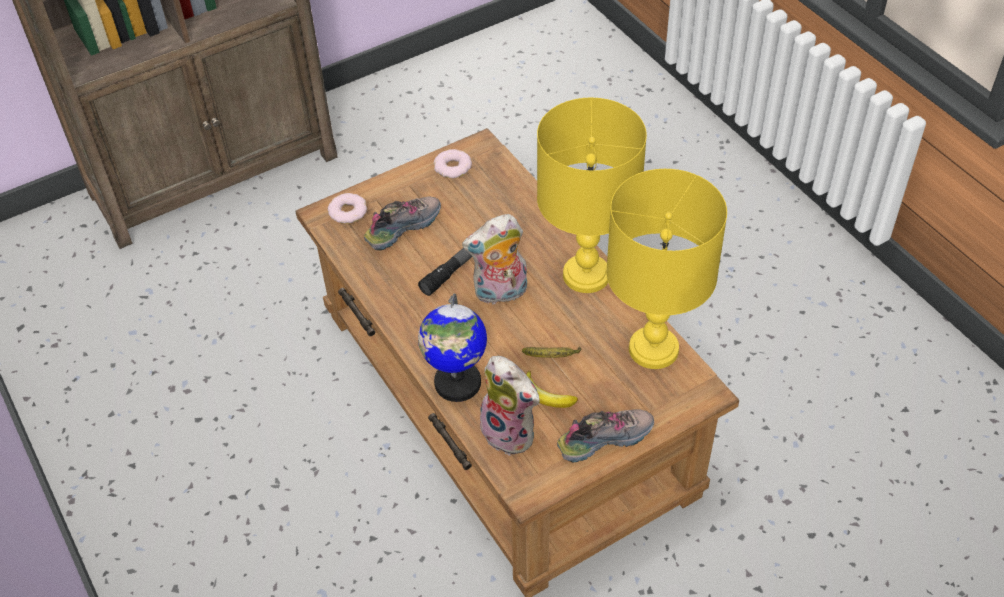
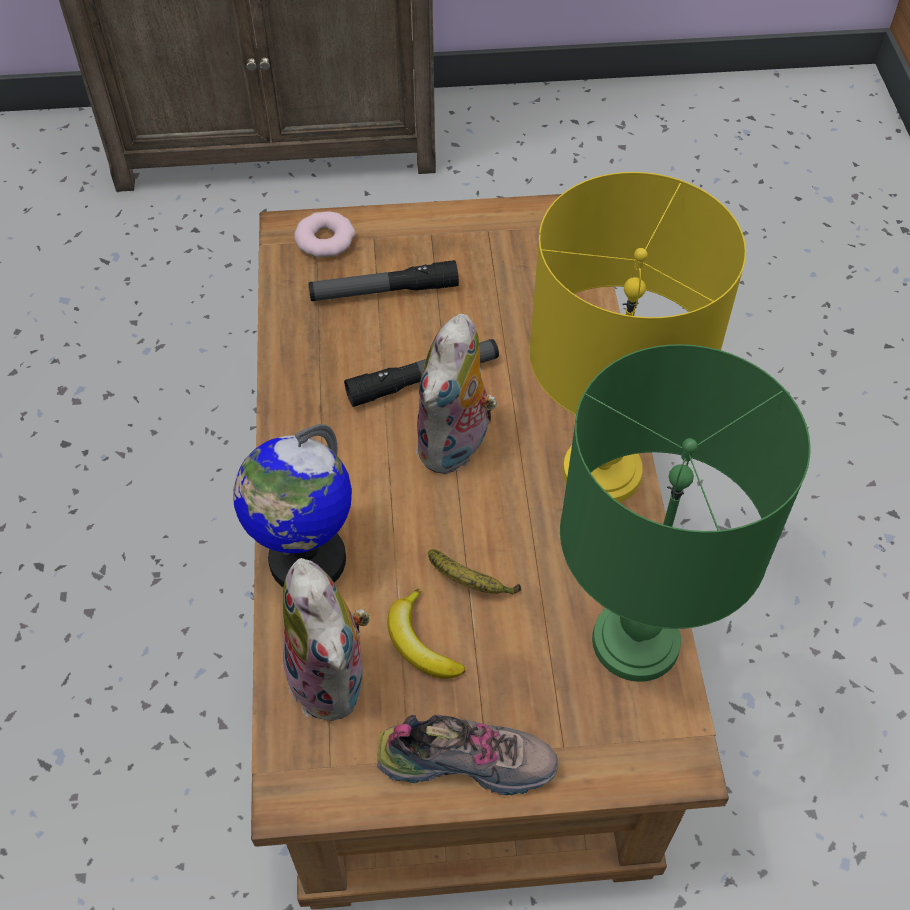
camera: 25 degrees right, 5 degrees up
(403, 227) = (384, 291): shoe -> flashlight
(453, 167) = (507, 231): donut -> none
(500, 293) = (456, 446): plush toy -> plush toy turned 75 degrees counterclockwise
(652, 349) = (633, 641): yellow table lamp -> green table lamp

